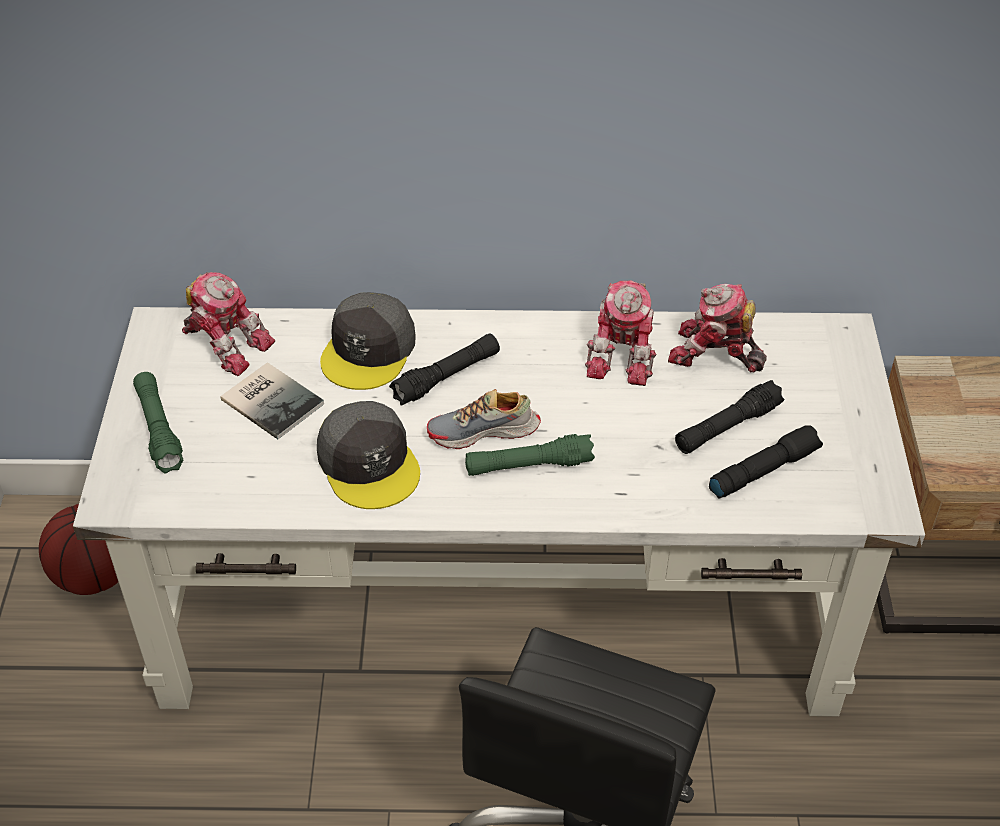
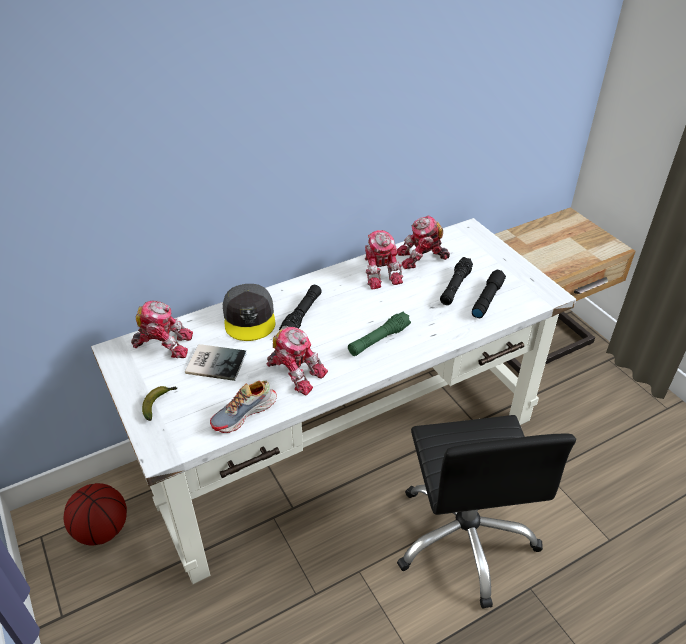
camera: 30 degrees left, 5 degrees down
(158, 429) = (159, 403): green flashlight -> banana
(369, 463) = (295, 372): grey cap -> toy robot
(484, 432) = (343, 333): shoe -> shoe (244, 413)

